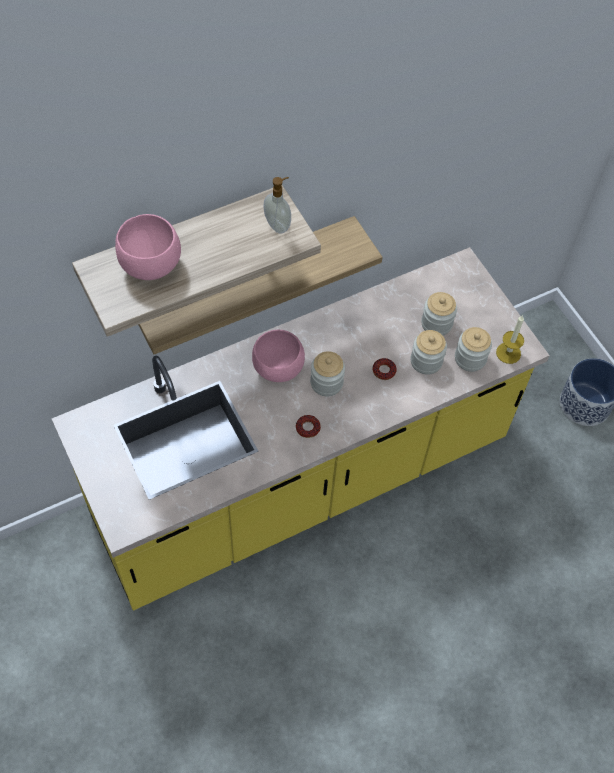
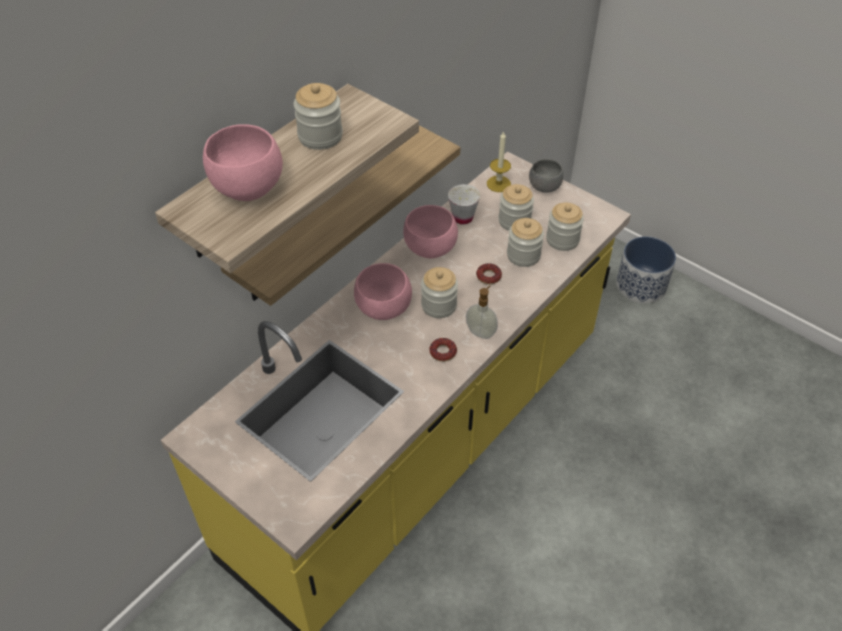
camera: 20 degrees left, 10 degrees down
(231, 233) = (320, 136): none -> jar
(278, 225) = (365, 116): soap dispenser -> soap dispenser (481, 332)
(347, 326) = (431, 250): none -> pink bowl
(391, 303) = (462, 217): none -> white cup
(483, 297) = (544, 187): none -> grey bowl
(508, 353) = (594, 224): candle -> candle (498, 184)

